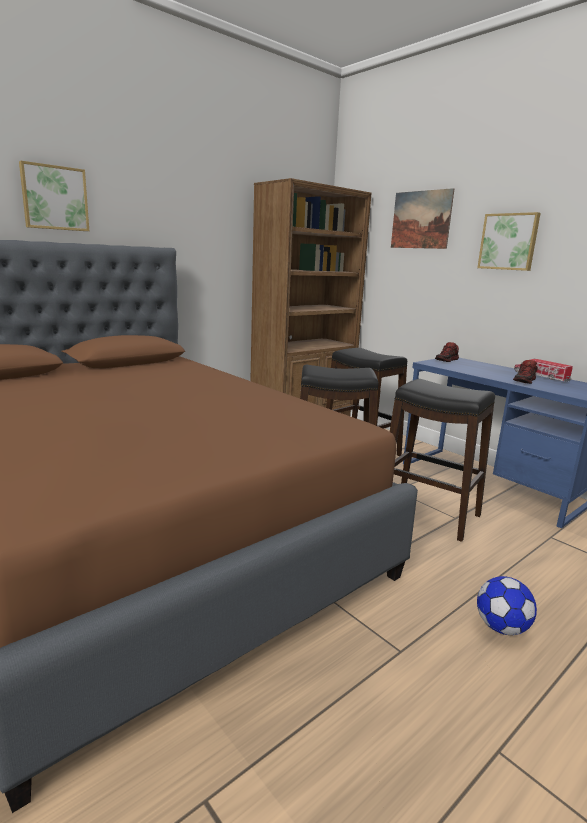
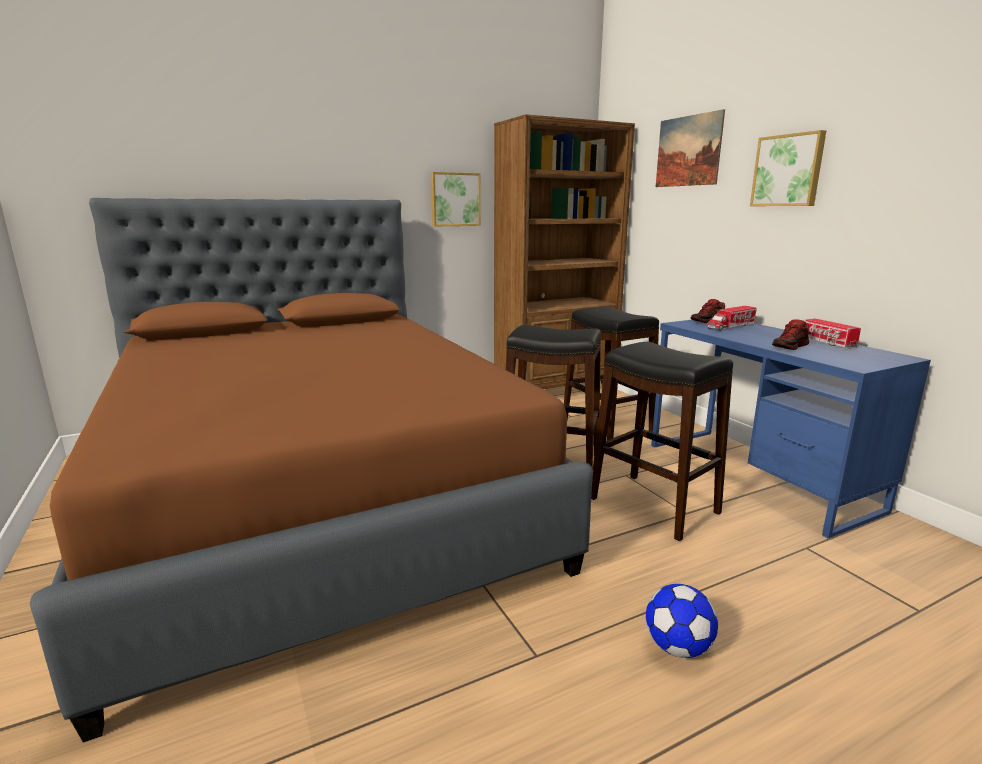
camera: 15 degrees right, 0 degrees up
(54, 198) = (273, 155): picture -> picture (455, 199)
(467, 365) = (730, 326): none -> toy truck

